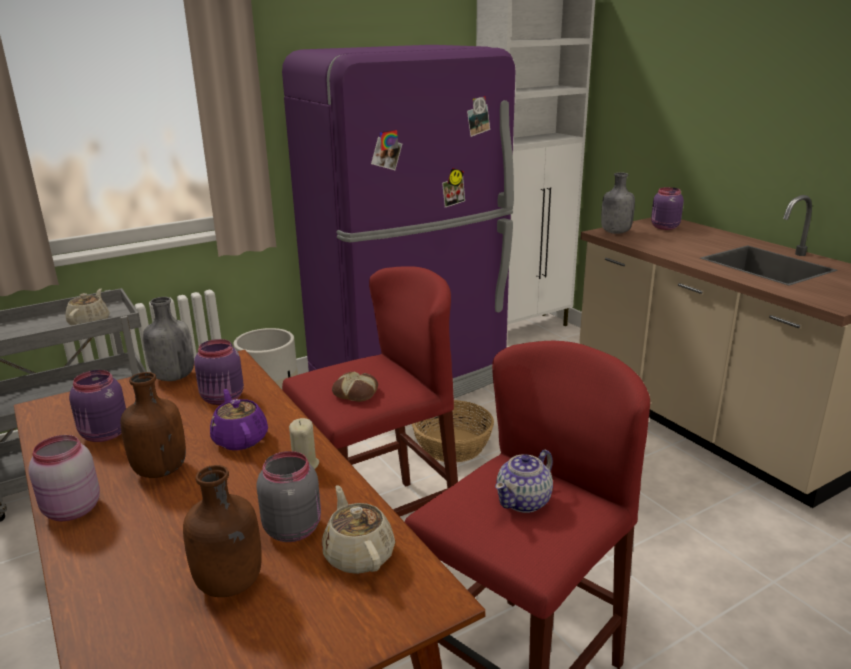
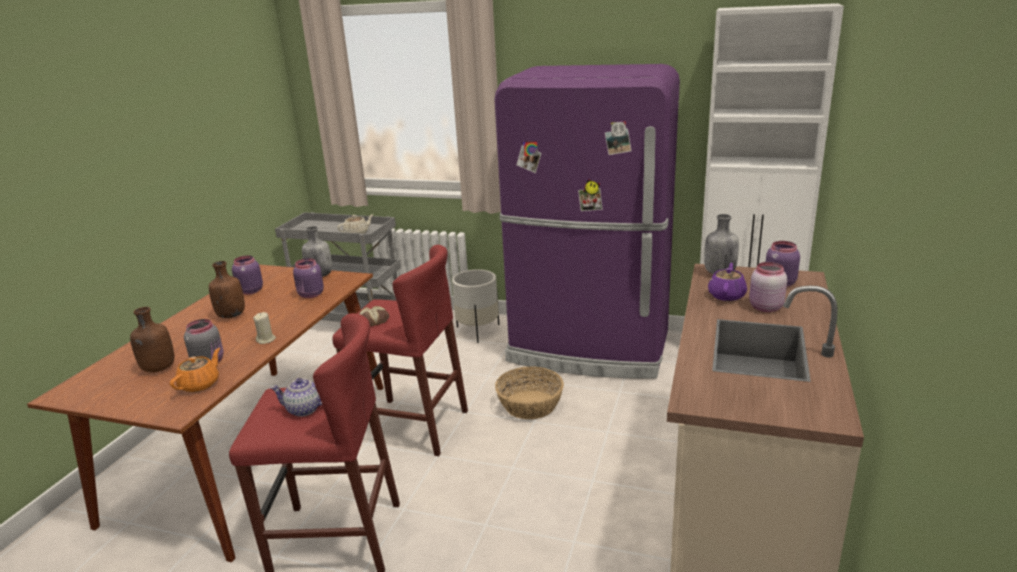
camera: 50 degrees right, 0 degrees up
(71, 511) = (185, 316): pink jar -> pink jar (764, 308)
(240, 439) = (276, 316): purple teapot -> purple teapot (726, 295)
(358, 554) = (200, 384): beige teapot -> orange teapot

